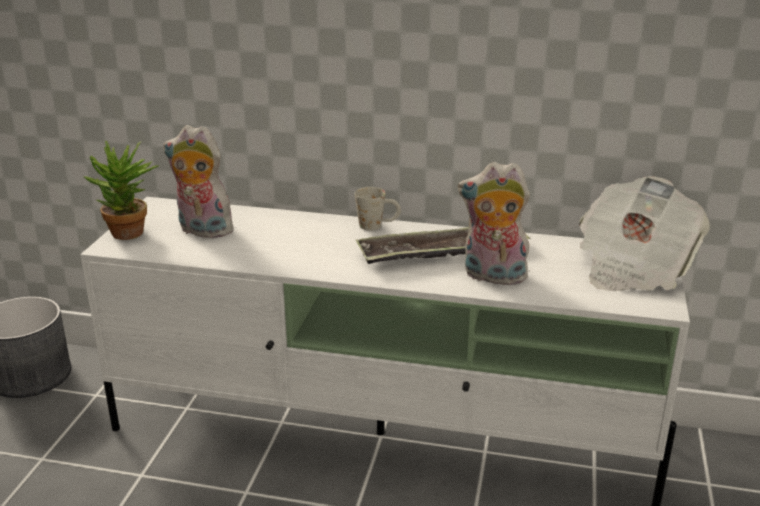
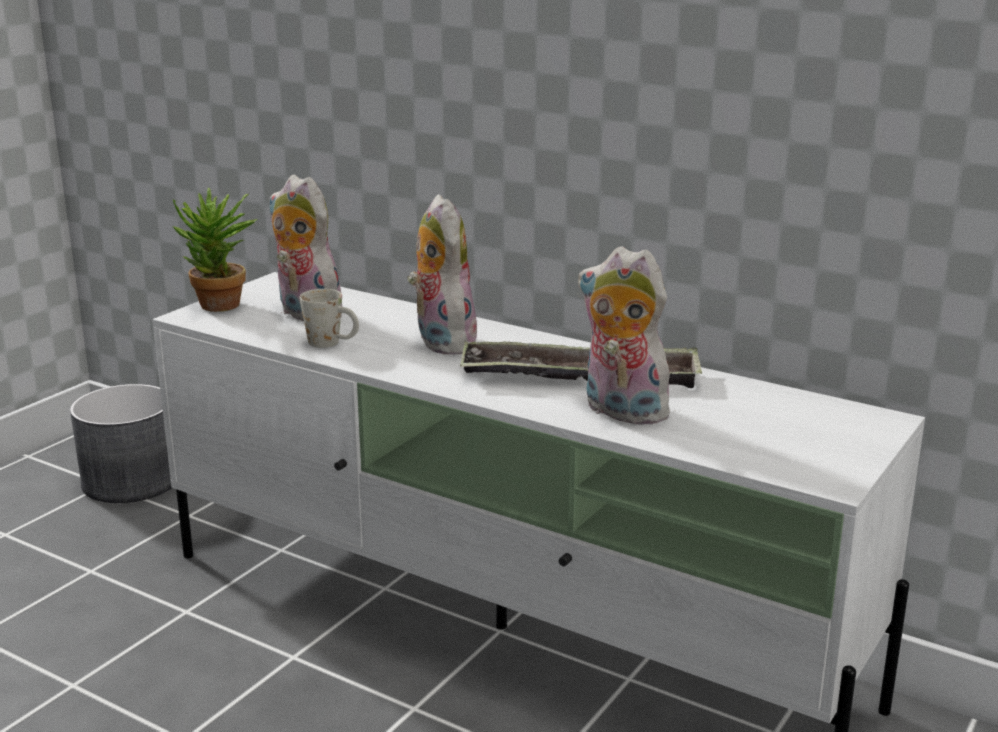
camera: 20 degrees right, 5 degrees down
(324, 239) = (441, 341): none -> plush toy
(377, 226) = (522, 336): white mug -> white mug (332, 344)
(633, 266) = (834, 430): newspaper -> none

